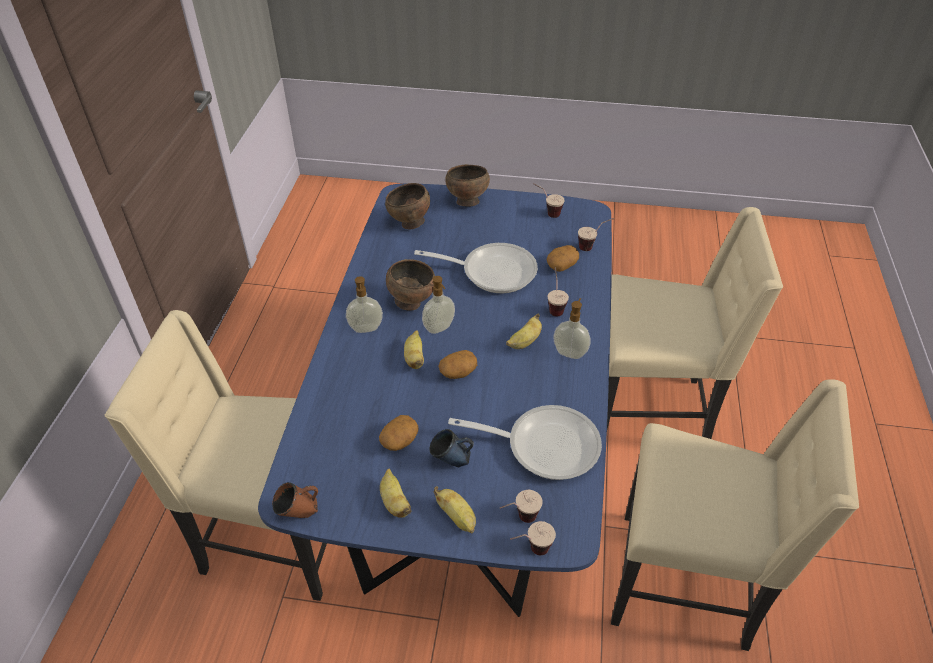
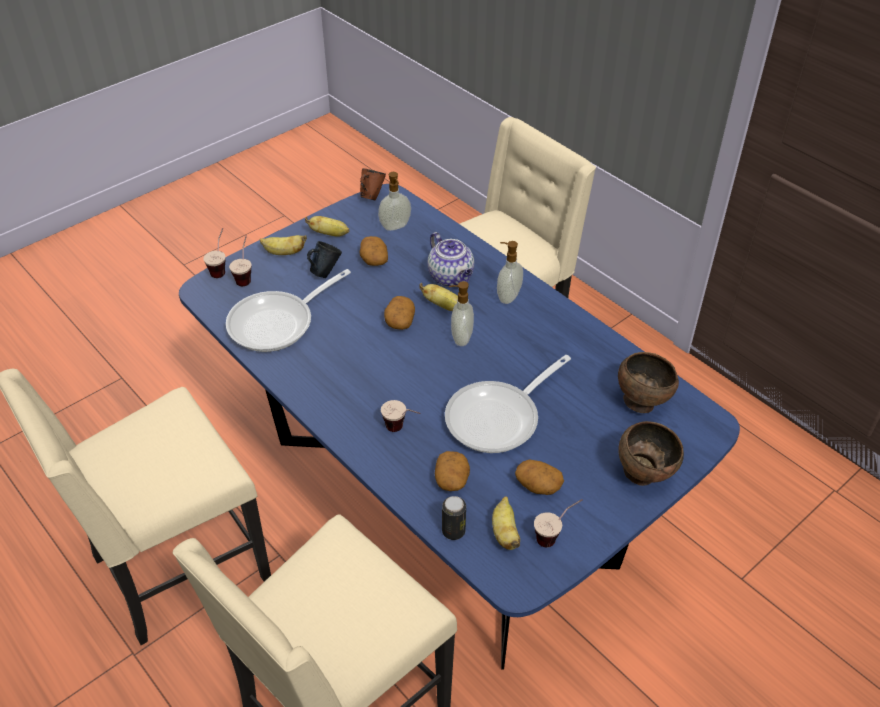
camera: 130 degrees right, 0 degrees up
(374, 373) = (451, 277): none -> teapot
(411, 302) = (513, 339): brown bowl -> none
(522, 233) = (538, 485): none -> potato
(524, 342) = (384, 379): banana -> banana (505, 532)
(570, 352) = (338, 399): soap dispenser -> soap dispenser (395, 227)
(593, 246) = (453, 531): cup -> can

